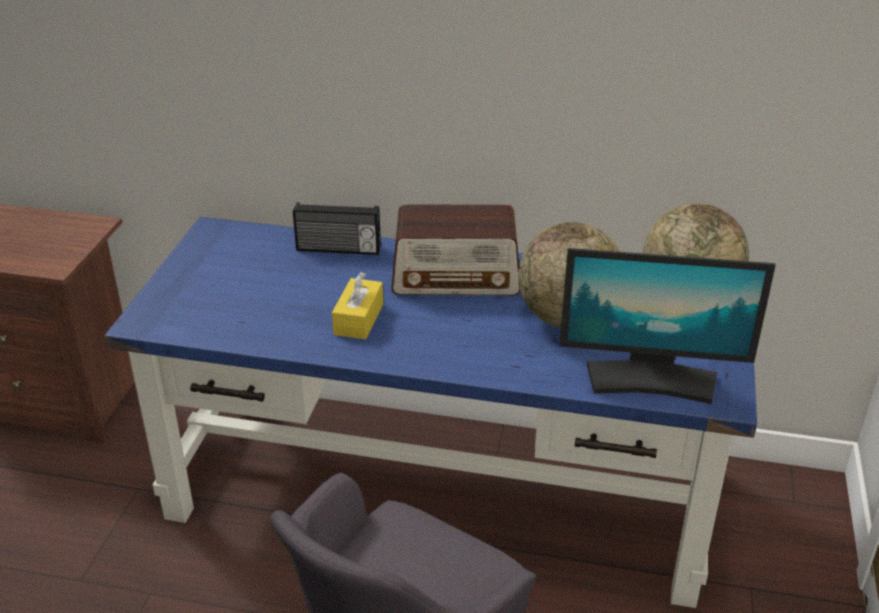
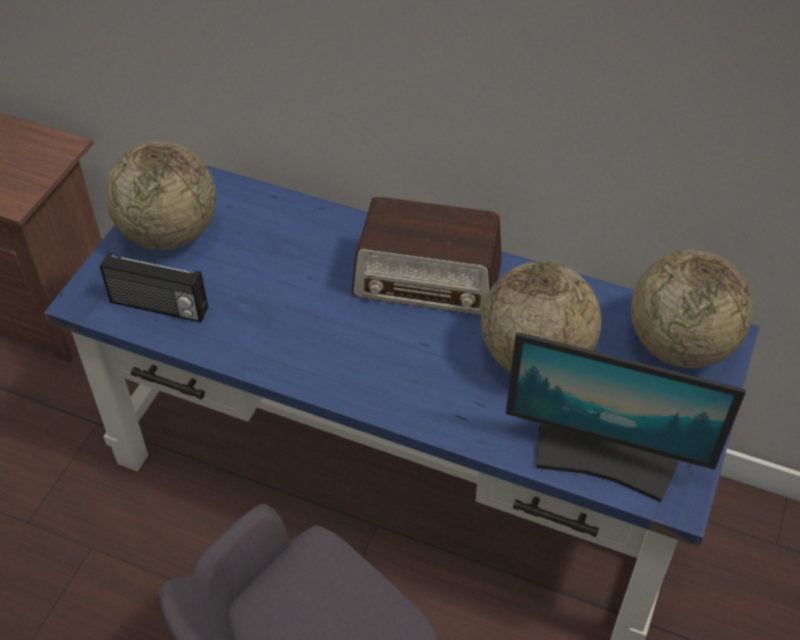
camera: 10 degrees right, 15 degrees up
(211, 268) = (169, 233): none -> globe
(338, 249) = (309, 222): radio -> radio (158, 307)
(358, 319) = (309, 327): yellow tissue box -> none

